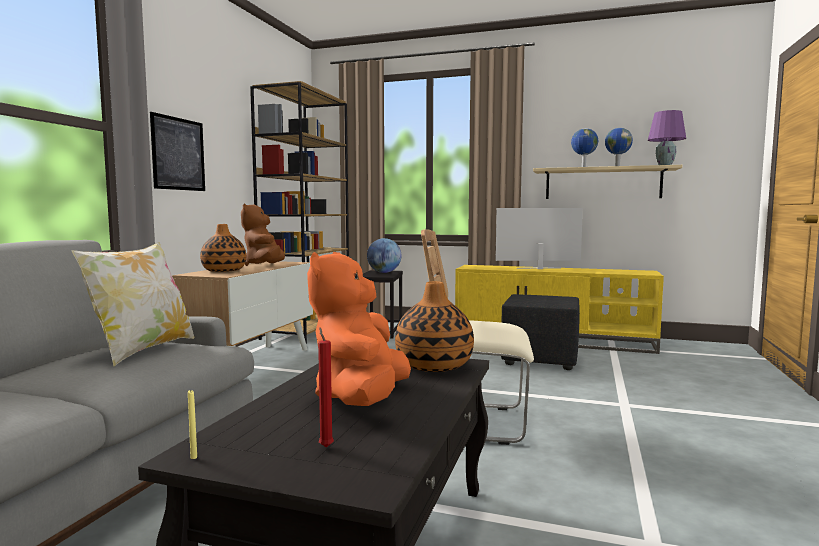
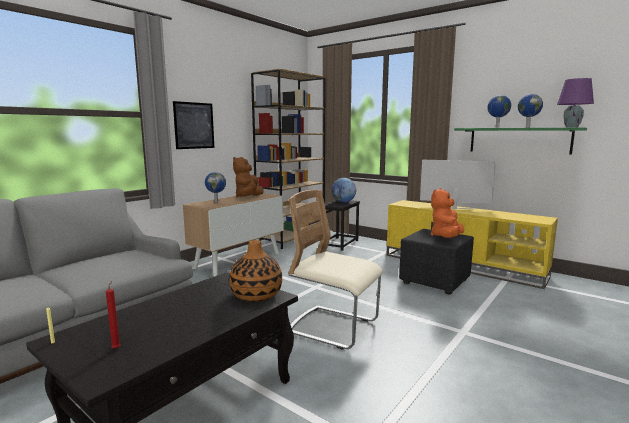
camera: 20 degrees right, 5 degrees up
(142, 350) = (124, 259): pillow -> none
(224, 270) = (216, 202): vase -> globe
(361, 398) = (180, 316): orange plush toy -> orange plush toy (446, 237)
(602, 184) = (519, 140): beige shelf -> green shelf

